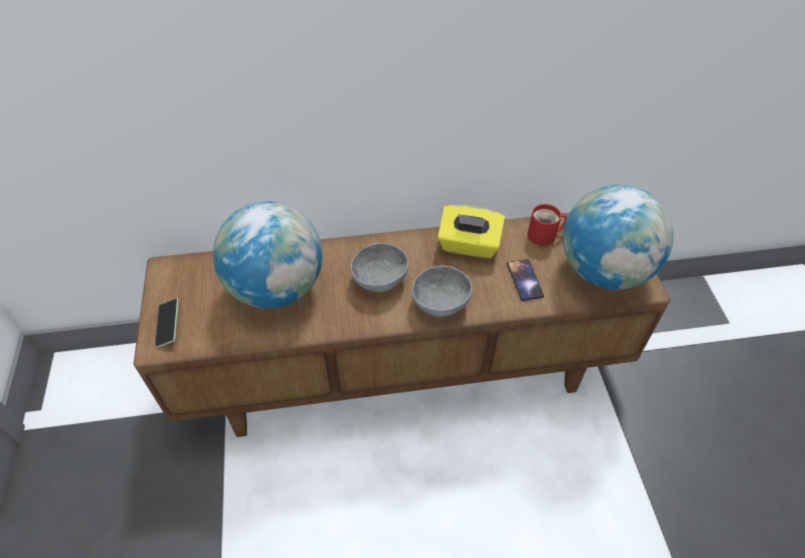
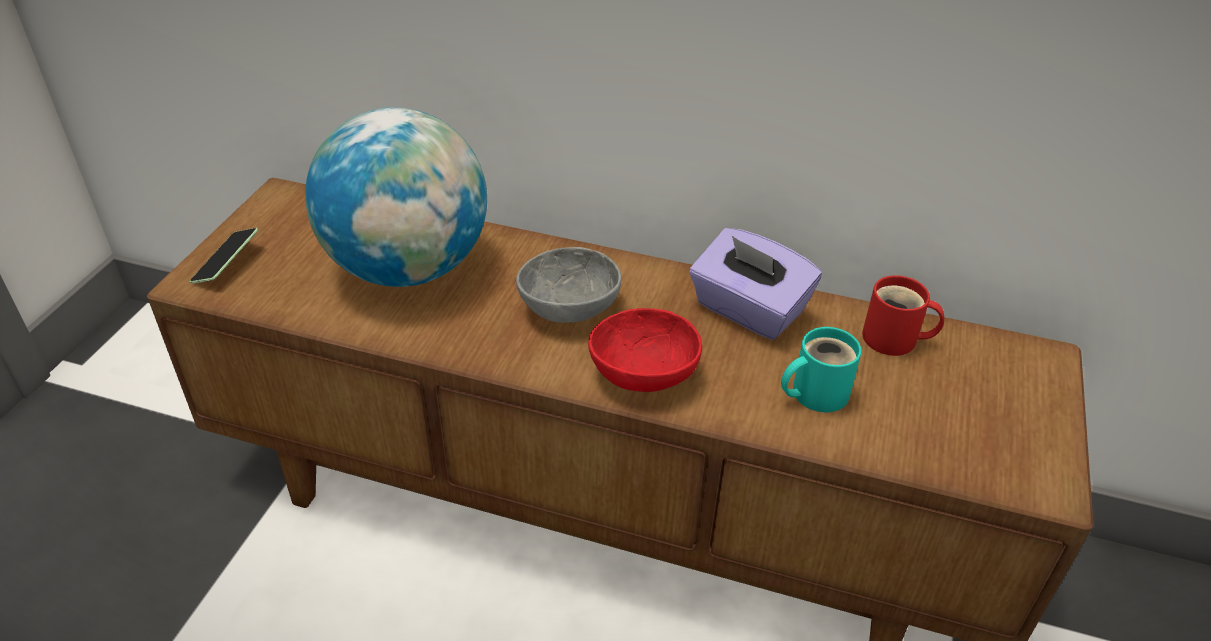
camera: 25 degrees right, 10 degrees down
(439, 302) = (642, 372): grey bowl -> red bowl
(469, 245) = (748, 310): yellow tissue box -> purple tissue box
(524, 280) = (814, 392): phone -> turquoise mug
(604, 270) = (978, 429): globe -> none

